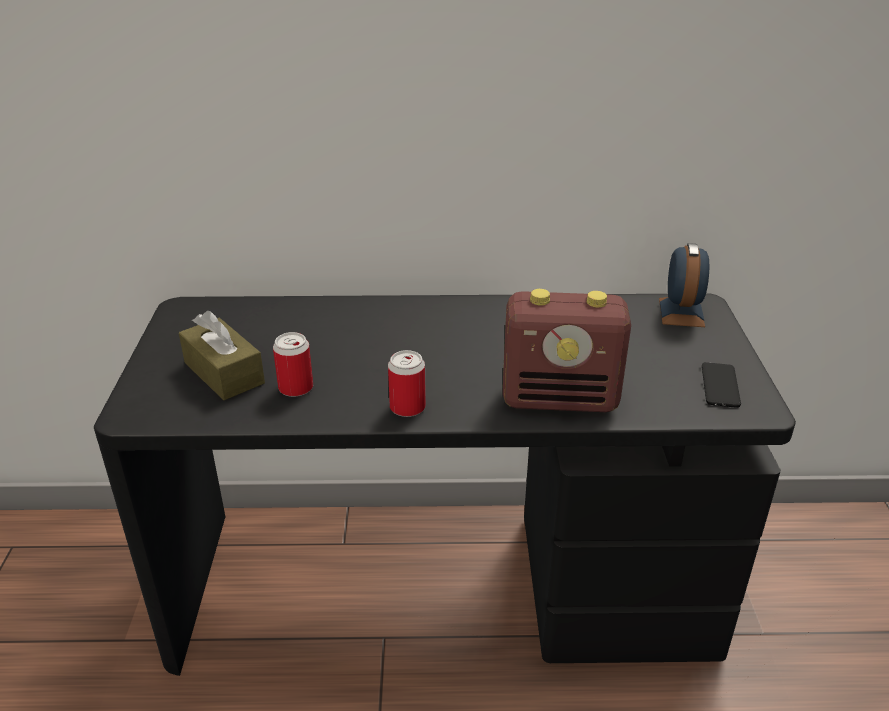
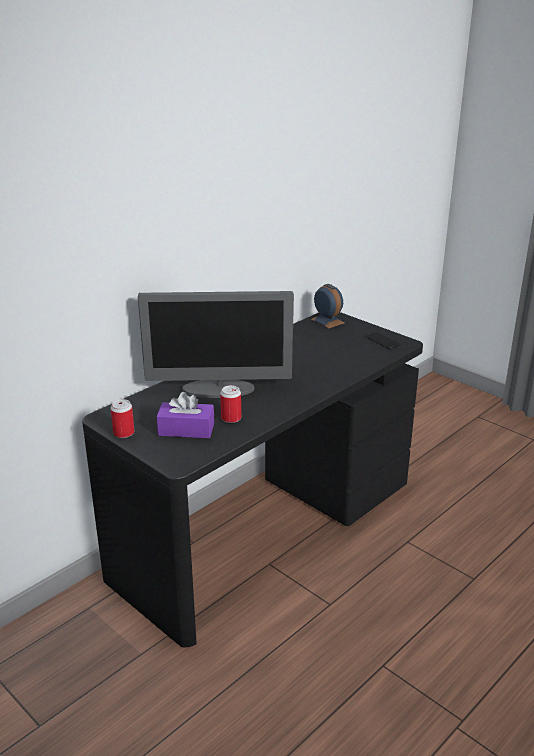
camera: 45 degrees left, 5 degrees down
(224, 373) = (186, 429): brown tissue box -> purple tissue box
(356, 340) = (219, 389): none -> monitor
(407, 407) = (290, 401): can -> can (124, 433)
(561, 399) = (339, 371): radio -> none

